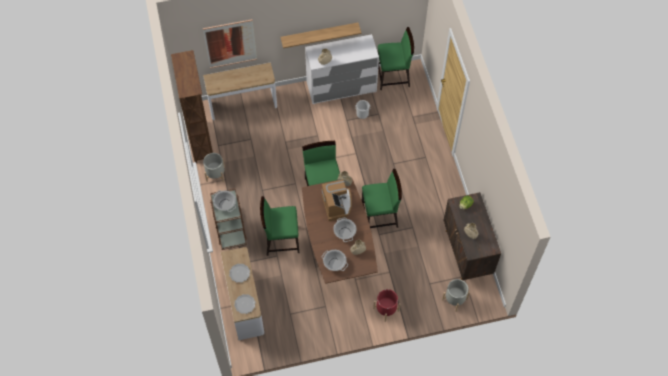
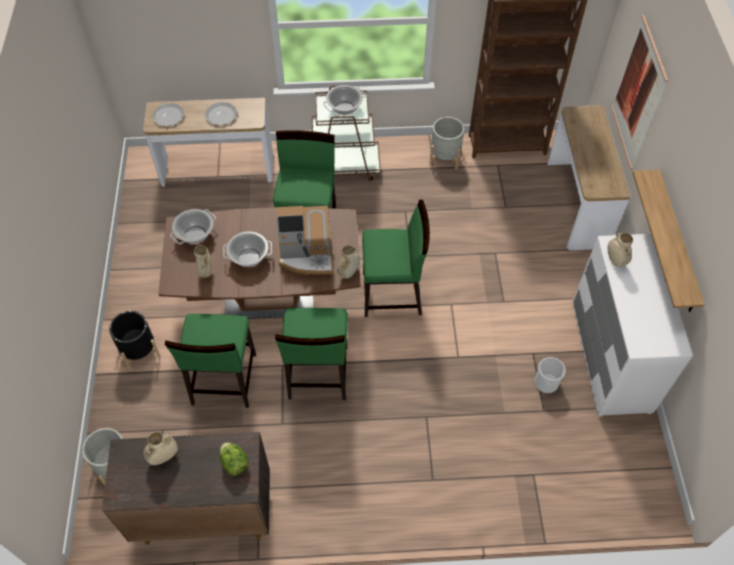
camera: 100 degrees right, 5 degrees down
(386, 309) = (139, 351): red planter -> black planter
(393, 77) = (635, 456): green chair -> green chair (223, 380)

